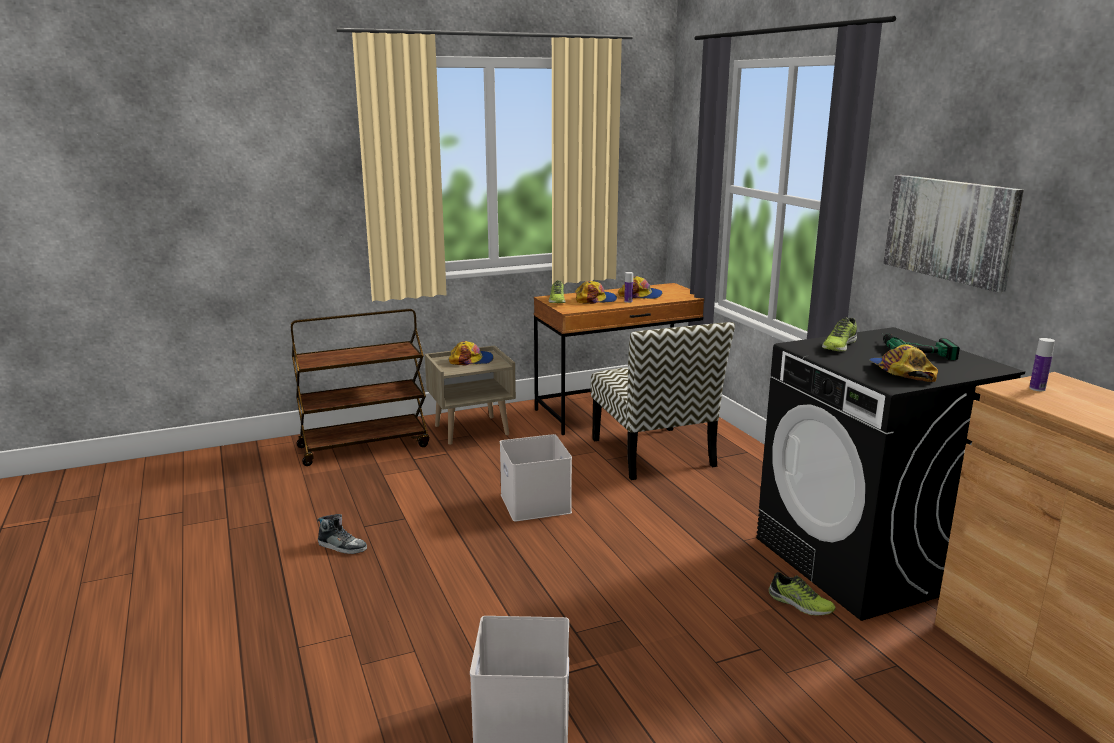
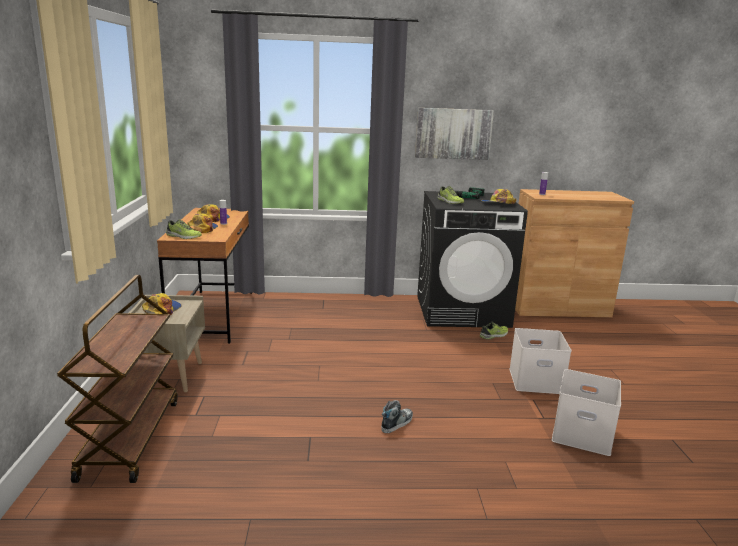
camera: 70 degrees left, 0 degrees up
(342, 546) = (337, 477): shoe -> shoe (397, 423)
(537, 504) = (334, 377): white storage box -> white storage box (536, 380)
(654, 453) = (297, 323): chair -> none

